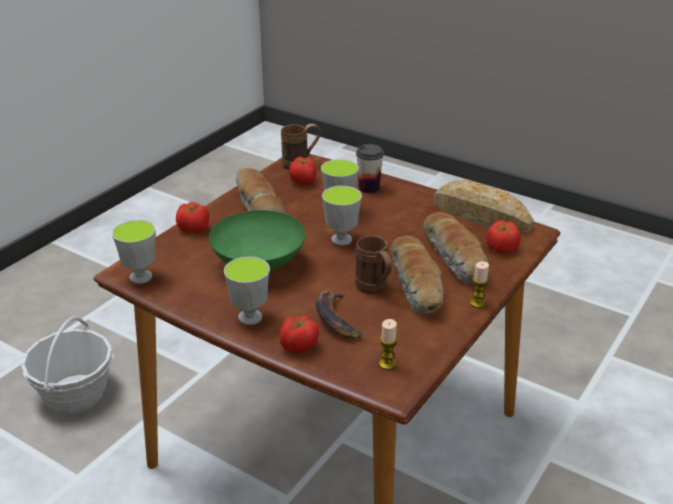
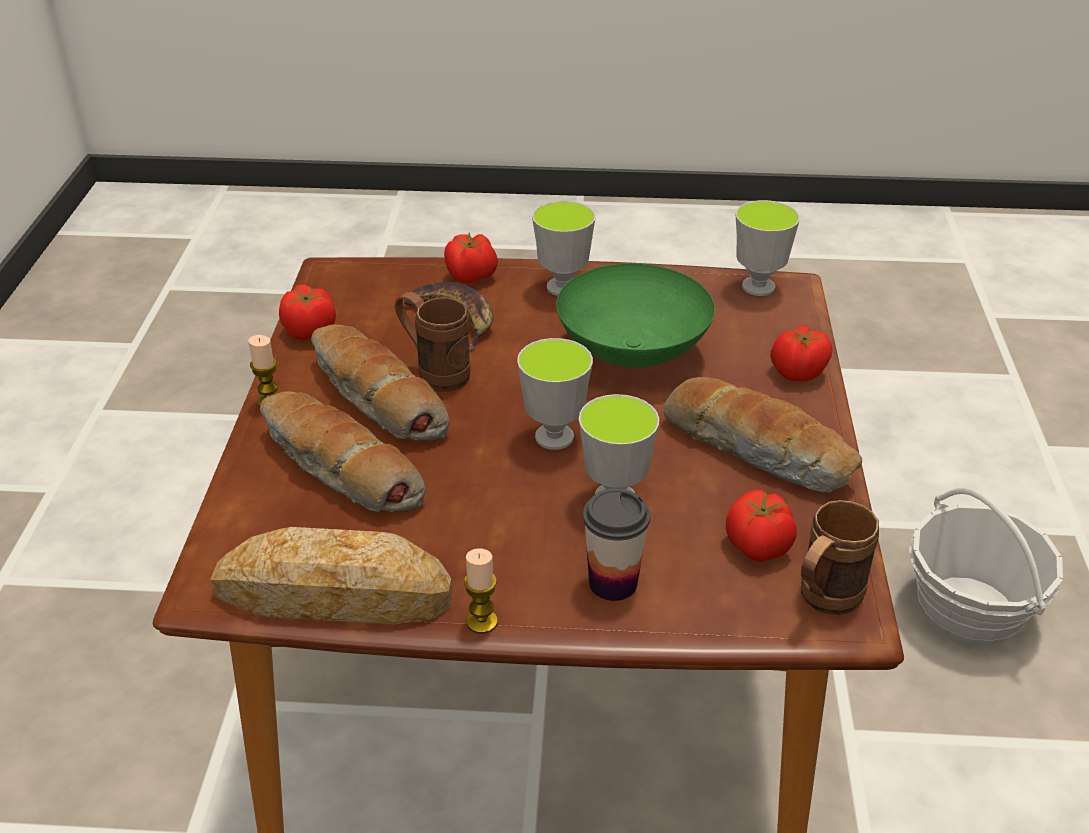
camera: 150 degrees right, 5 degrees up
(387, 364) = (353, 291): candle -> candle (482, 622)
(501, 249) = (262, 519): tomato -> tomato (310, 331)

